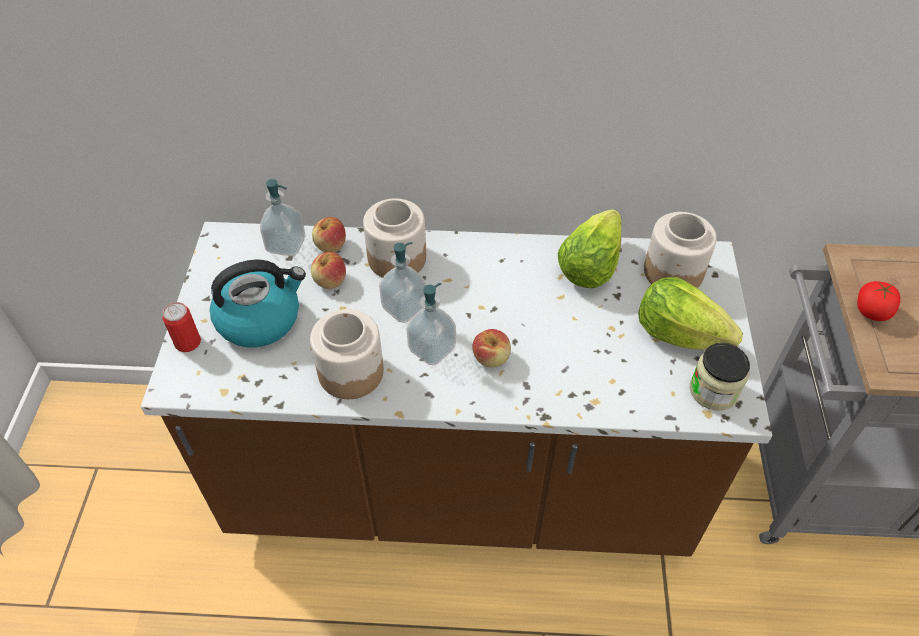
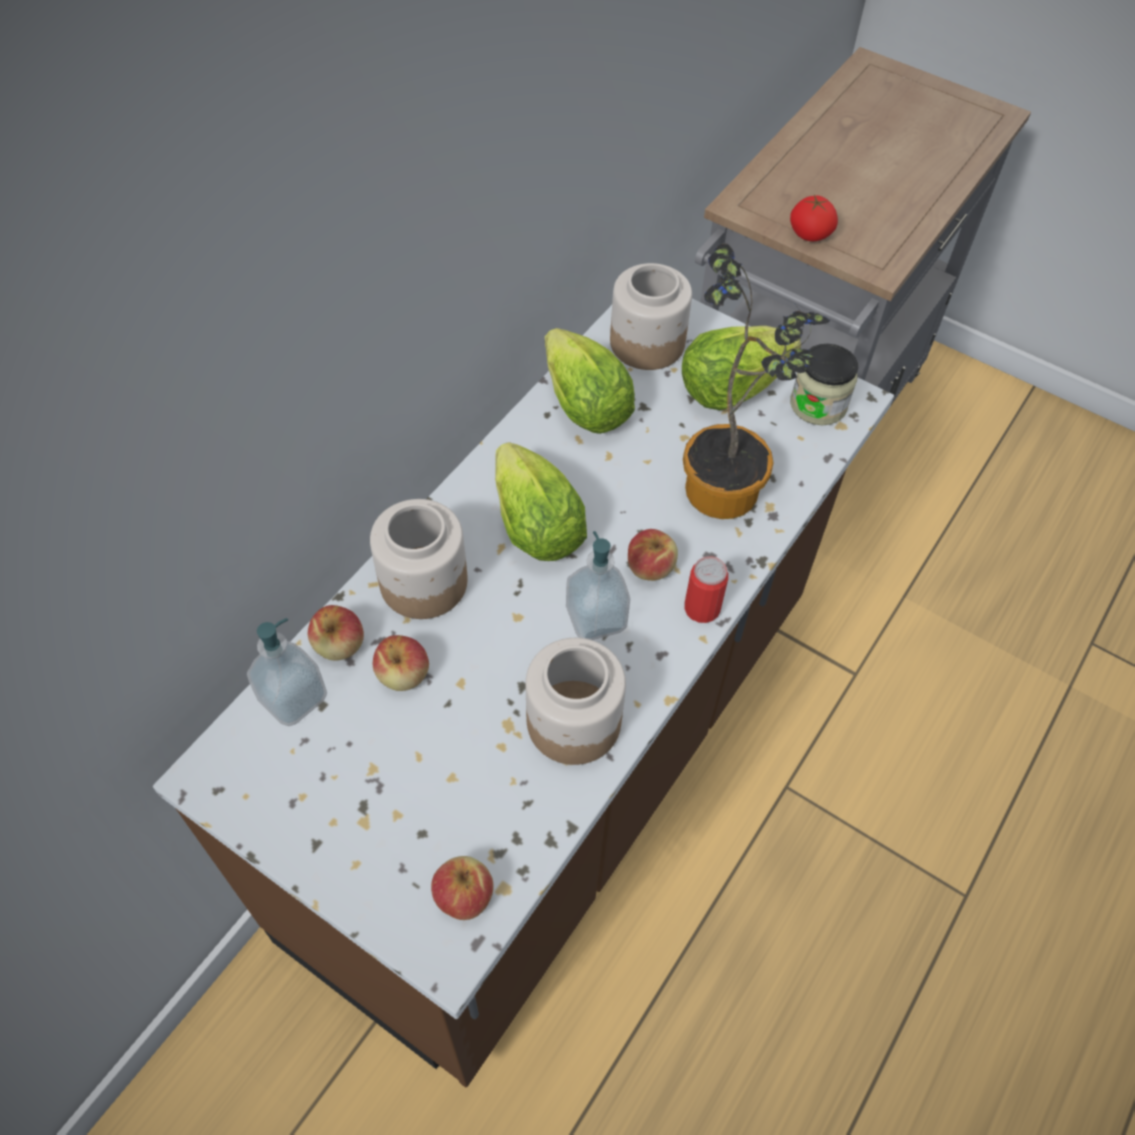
camera: 60 degrees left, 5 degrees up
(188, 342) = (382, 902): can -> can (702, 608)
(210, 375) = (463, 896): none -> apple
(260, 319) = (408, 789): kettle -> none
(404, 307) = (511, 614): soap dispenser -> none
(475, 288) = (536, 528): none -> lettuce
(594, 371) = (731, 485): none -> potted plant

